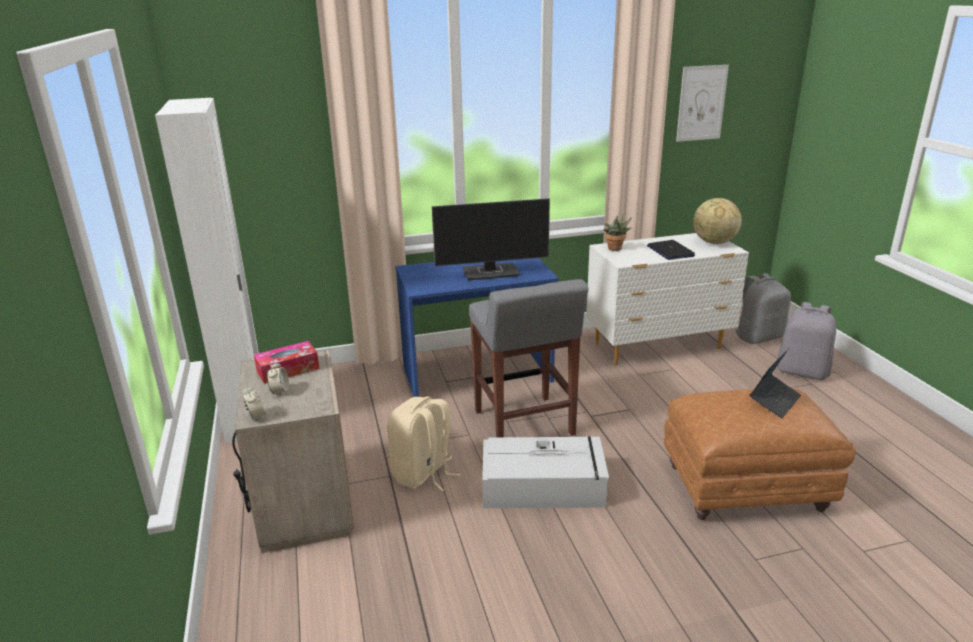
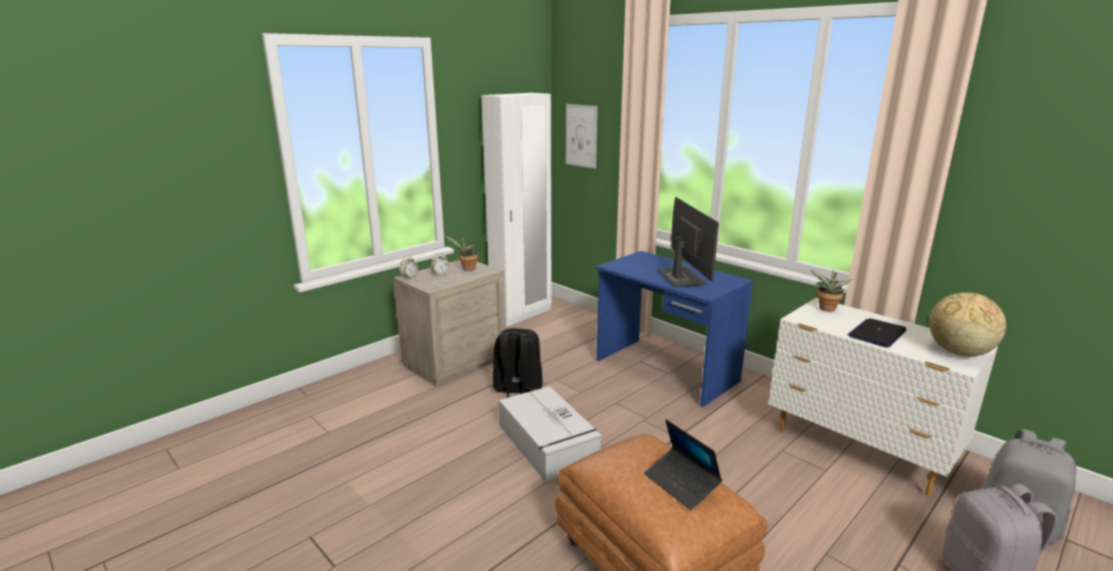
camera: 60 degrees right, 5 degrees down
(288, 370) = (467, 269): tissue box -> potted plant
(423, 474) = (517, 390): beige backpack -> black backpack
(492, 272) = (680, 277): monitor -> monitor turned 150 degrees counterclockwise
(524, 424) = (621, 411): grey stool -> none
(701, 103) = (1036, 169): picture -> picture (581, 136)
(774, 401) = (681, 483): laptop -> laptop turned 45 degrees clockwise

